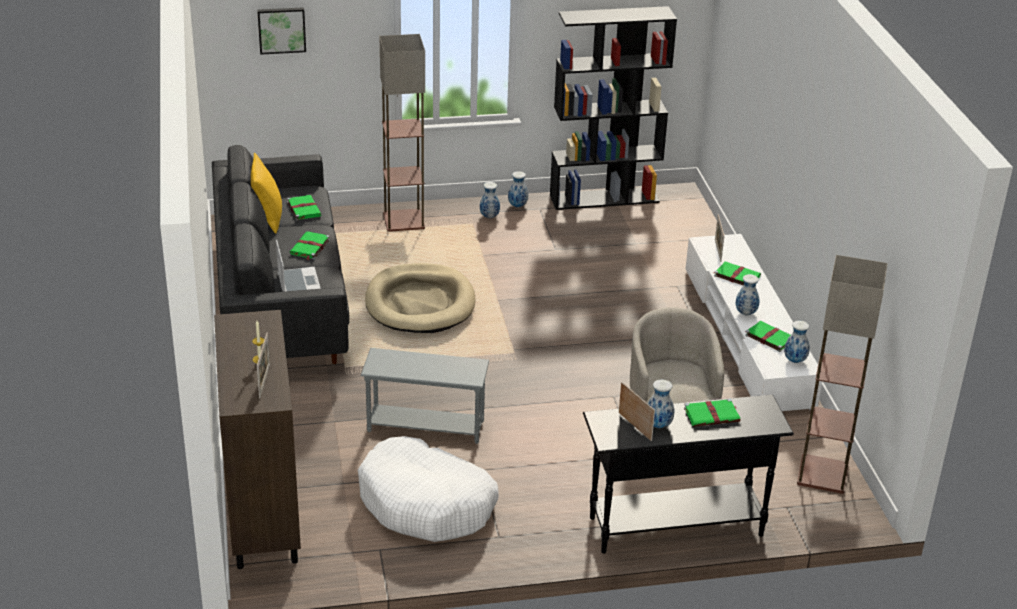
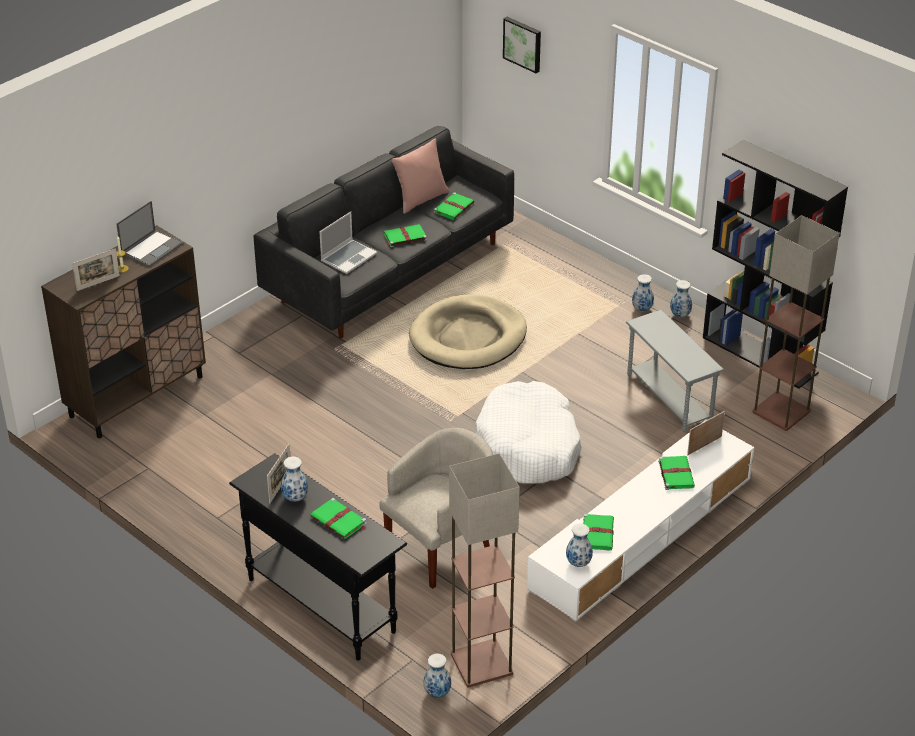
camera: 55 degrees right, 5 degrees up
(250, 331) = (152, 248): none -> laptop
(268, 218) = (420, 199): yellow pillow -> pink pillow
(403, 221) = (574, 271): floor lamp -> floor lamp (780, 412)
(425, 426) = (311, 419): grey side table -> grey side table (669, 398)
(426, 504) = (220, 464): white dog bed -> white dog bed (528, 447)
(745, 313) = (620, 503): vase -> vase (437, 692)

